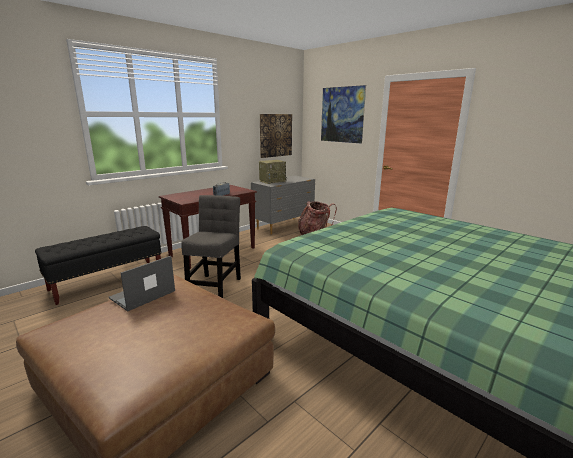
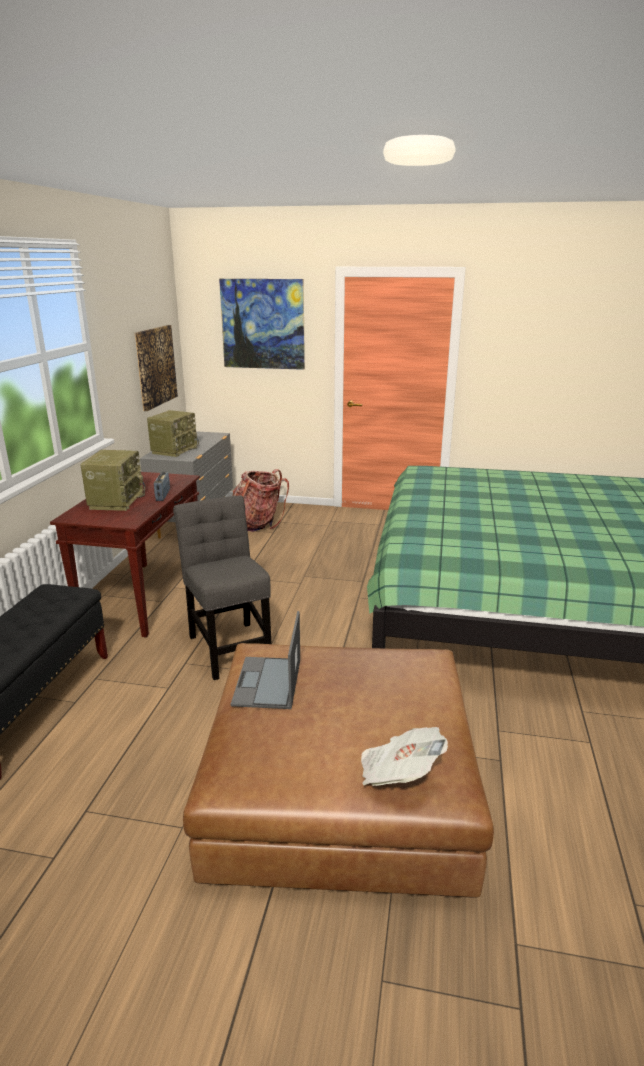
camera: 35 degrees left, 5 degrees up
(106, 371) = (398, 773): none -> newspaper
(199, 193) = (116, 501): none -> radio

